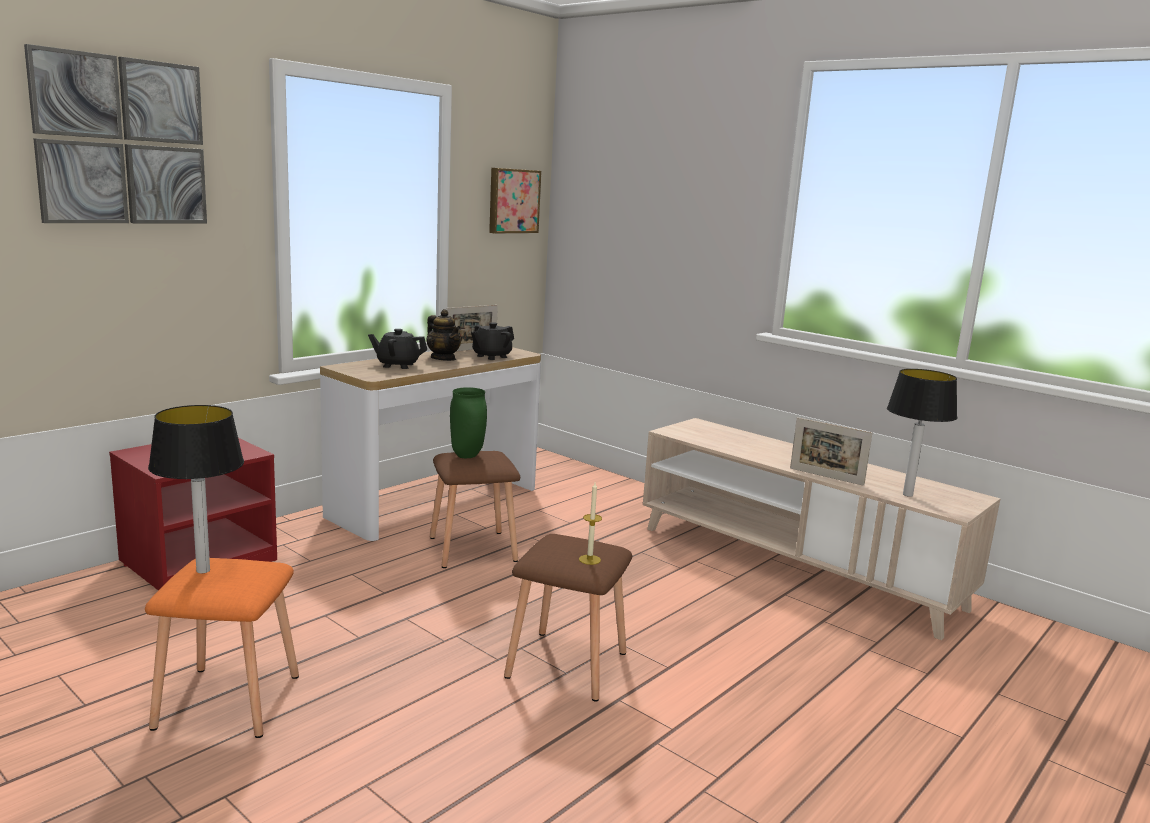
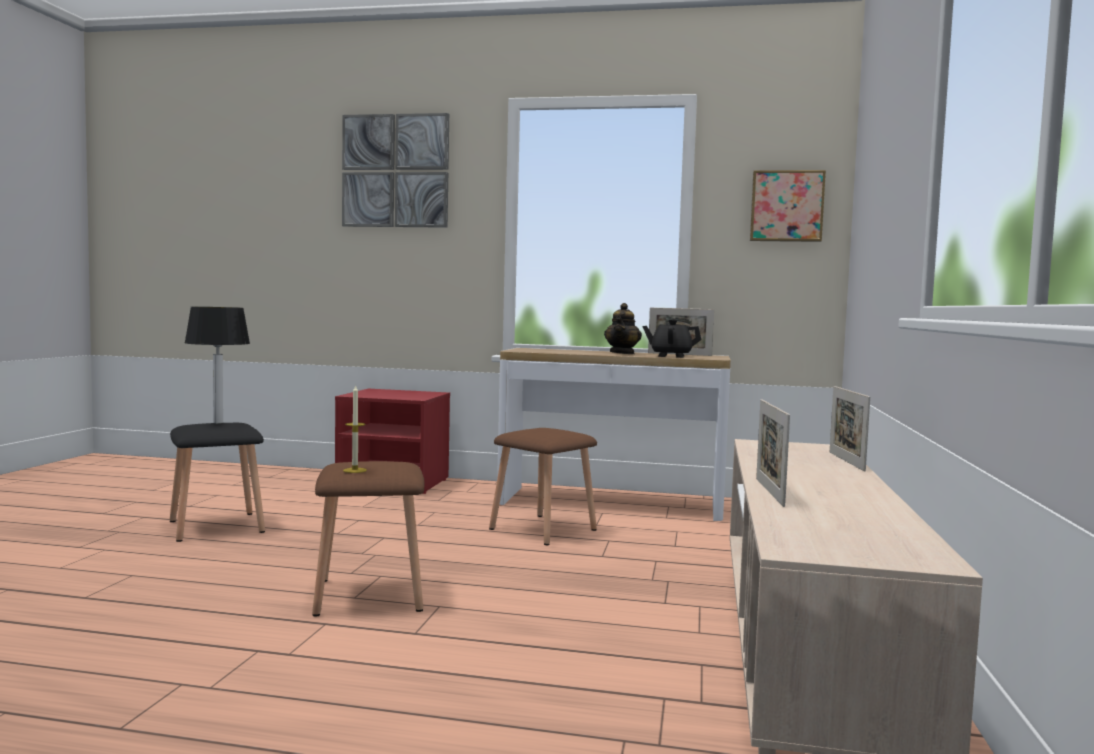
camera: 60 degrees right, 10 degrees down
(228, 700) = (218, 526): orange stool -> black stool
(397, 365) = (566, 351): black teapot -> none
(468, 456) = (545, 429): green vase -> none
(749, 435) = (846, 461): none -> picture frame
(907, 494) = (809, 525): table lamp -> none

